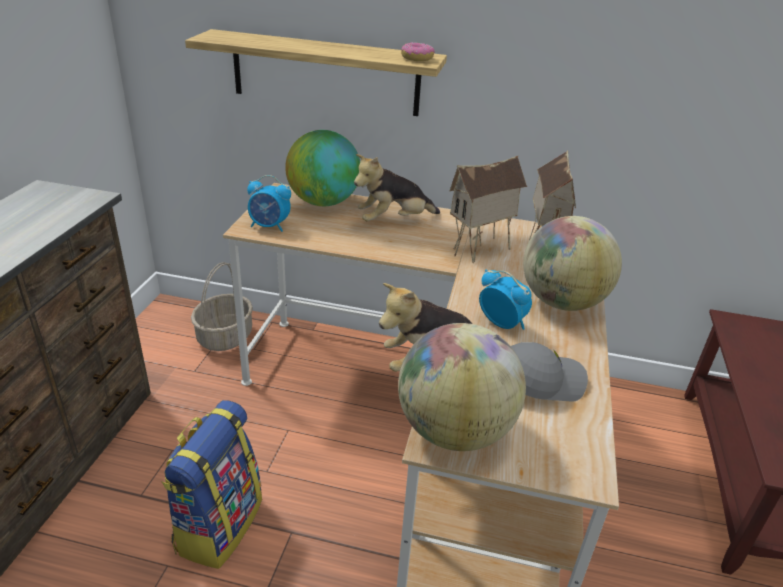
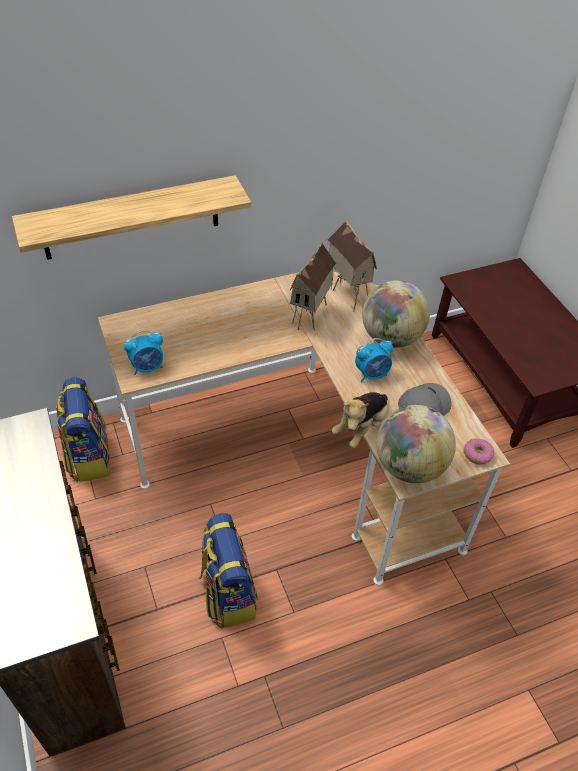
camera: 35 degrees left, 15 degrees up
(225, 336) = (88, 456): basket -> backpack
(323, 202) = (160, 321): globe -> none
(393, 221) = (228, 315): plush toy -> none
(417, 58) = (224, 192): donut -> donut (477, 454)
(501, 323) = (372, 374): alarm clock -> alarm clock turned 150 degrees clockwise

